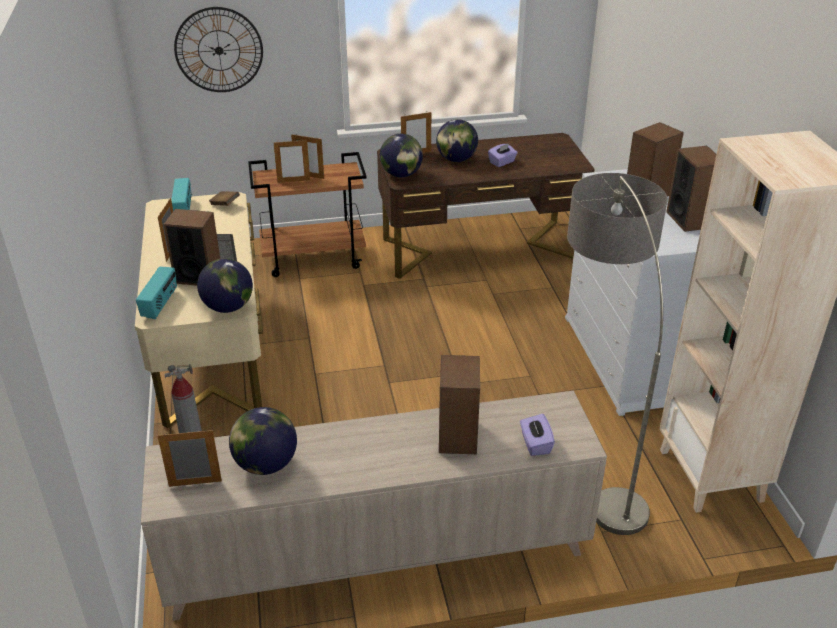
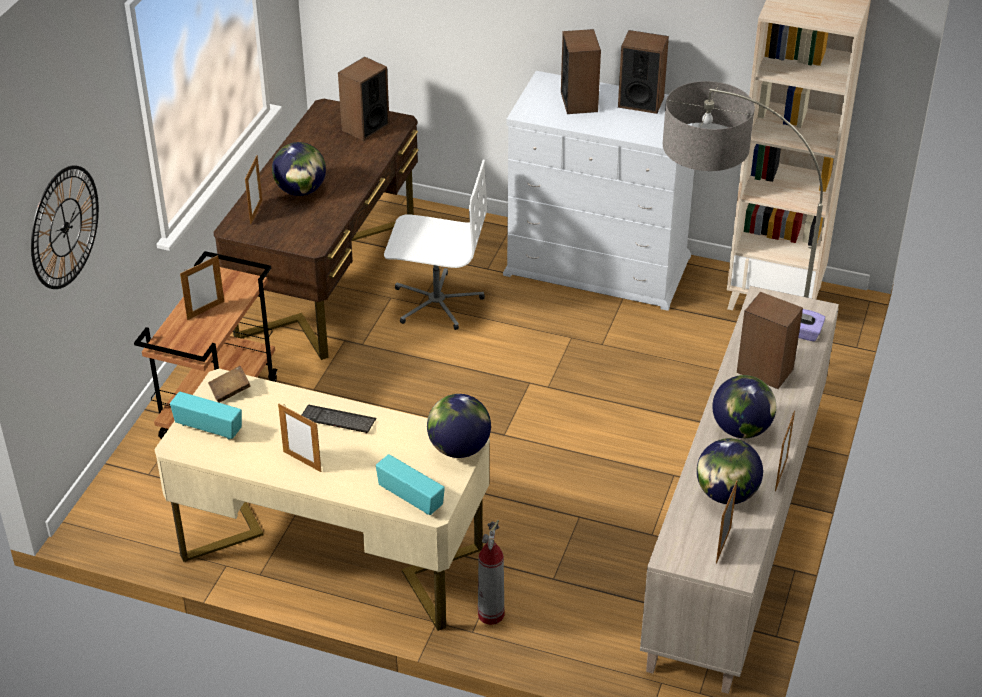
camera: 60 degrees left, 5 degrees up
(198, 276) = (377, 454): speaker -> speaker (365, 127)
(293, 181) = (205, 326): picture frame -> picture frame (781, 474)
(401, 175) = (295, 240): globe -> globe (741, 429)
(502, 162) = (339, 164): purple tissue box -> none
(502, 300) = (436, 302): none -> white office chair

